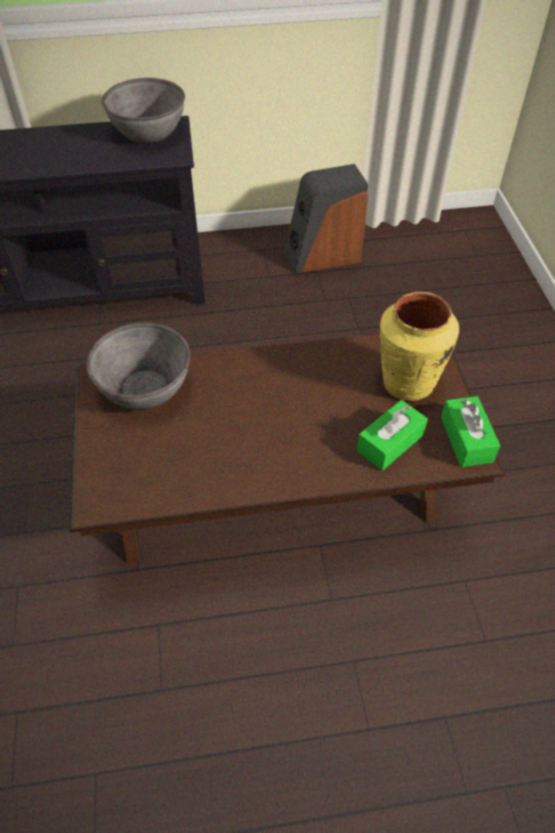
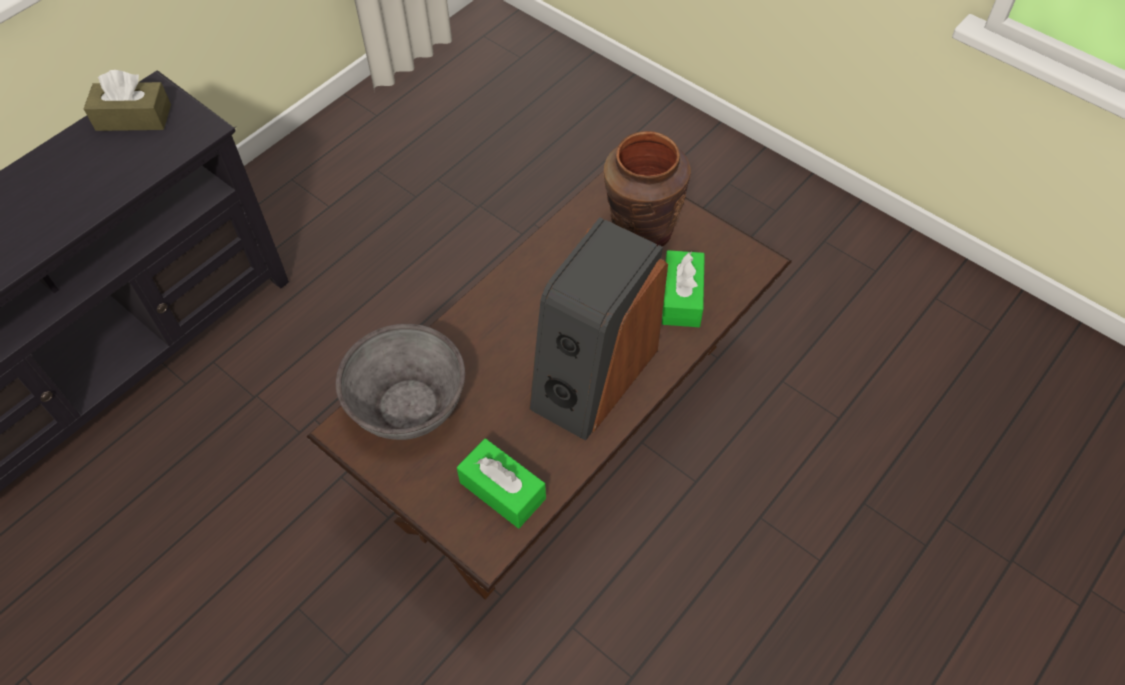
camera: 40 degrees left, 5 degrees up
(148, 132) = (133, 117): grey bowl -> brown tissue box
(322, 256) = (365, 148): speaker -> speaker (592, 376)
(407, 382) = (642, 231): yellow vase -> brown vase
(466, 439) = (737, 250): green tissue box -> green tissue box (502, 490)

